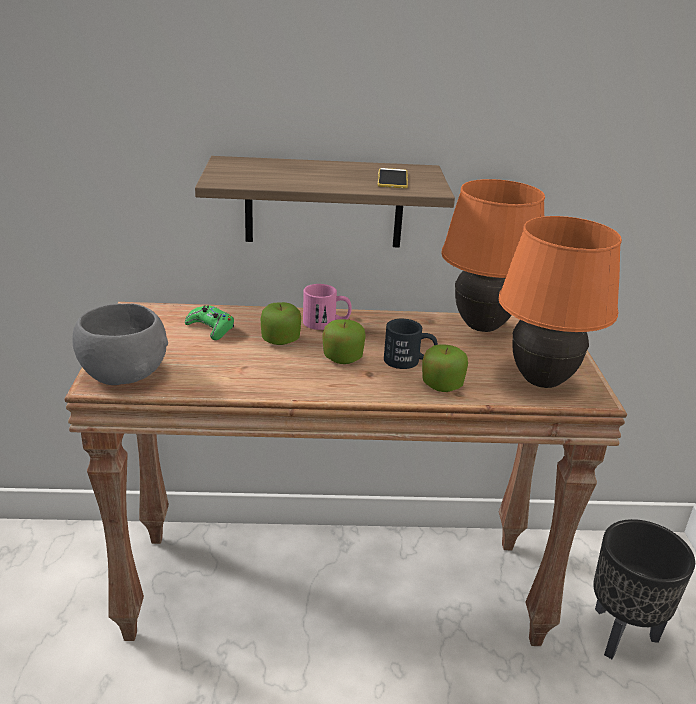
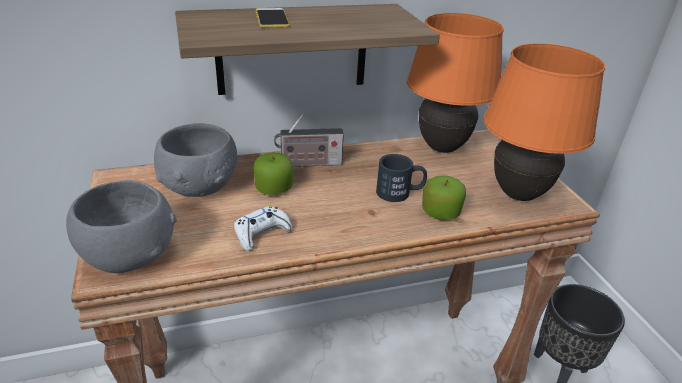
camera: 15 degrees left, 5 degrees up
(211, 328) = (200, 186): green game controller -> grey bowl
(250, 375) = (262, 233): none -> white game controller
(326, 323) = (308, 164): pink mug -> radio
(342, 358) = (340, 199): apple -> none
(392, 179) = (369, 21): phone -> phone (272, 19)

